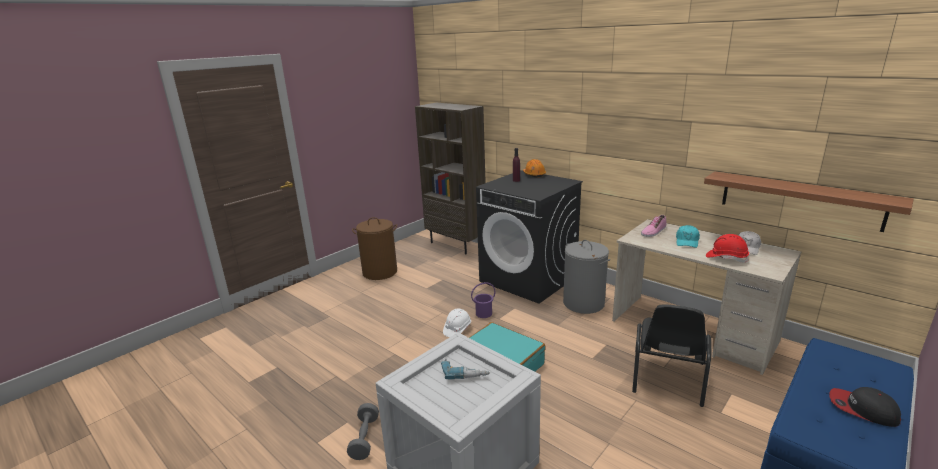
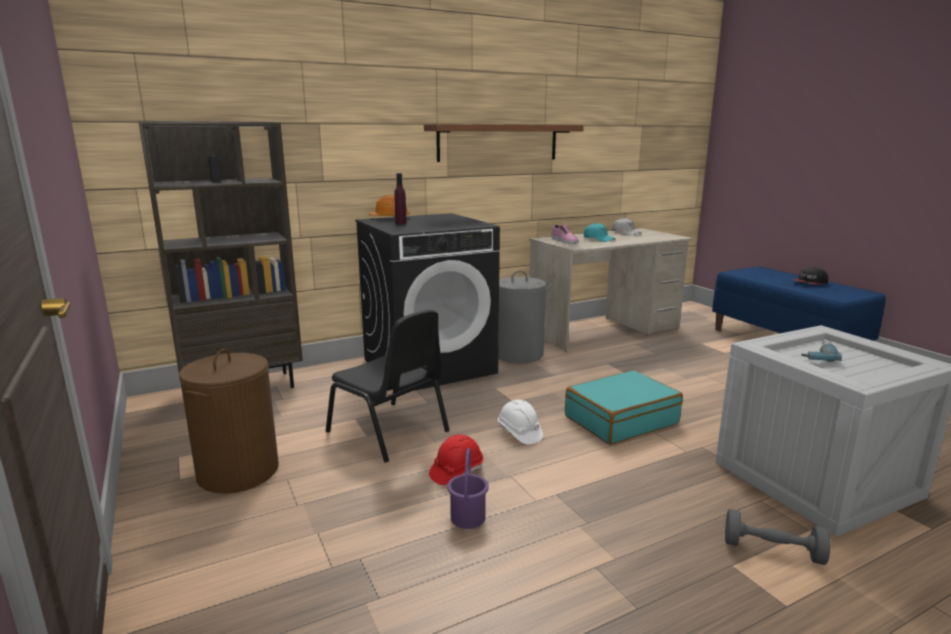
camera: 70 degrees left, 5 degrees down
(483, 313) = (492, 408): purple bucket -> purple bucket (467, 518)
(667, 378) = (674, 356): black chair -> black chair (389, 432)
(726, 258) = (642, 238): red hard hat -> red hard hat (456, 472)
(799, 200) = (632, 185): shelf -> shelf (498, 143)

